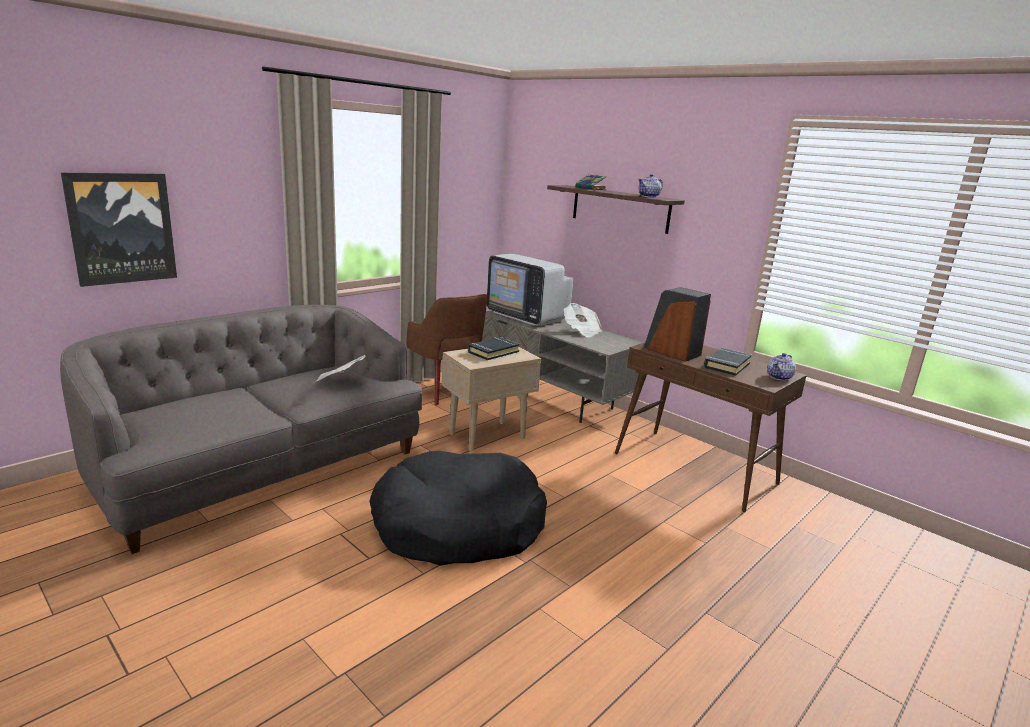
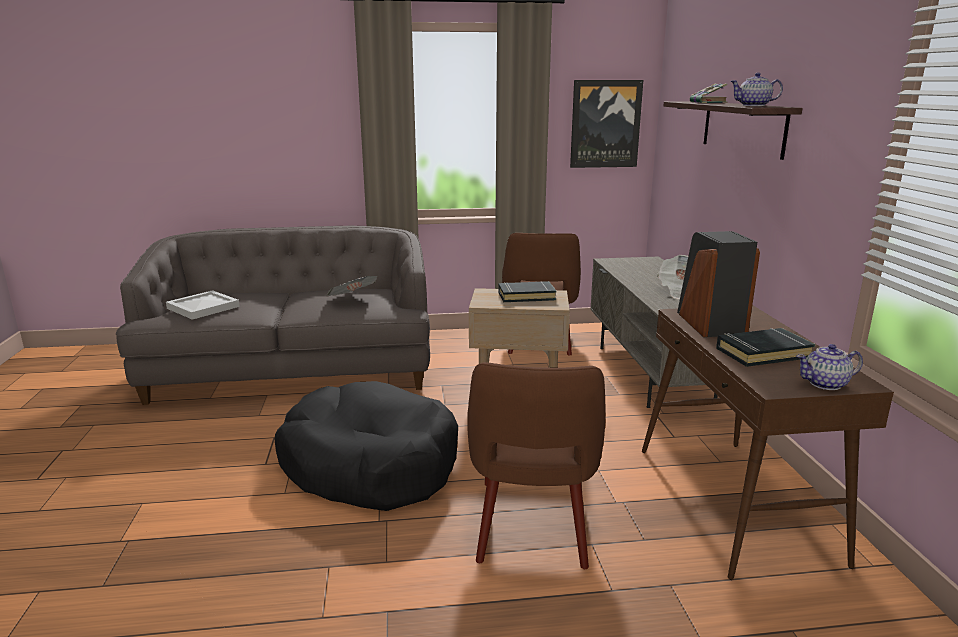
camera: 40 degrees right, 0 degrees up
(122, 228) = (227, 147): picture -> picture (605, 124)
(190, 421) = (203, 308): none -> white tray
(527, 316) = (642, 268): television -> none
(619, 524) = (531, 525): none -> brown armchair

